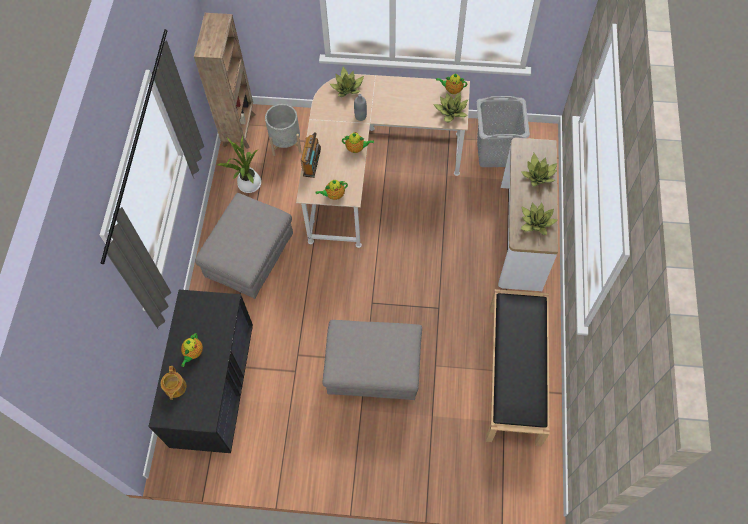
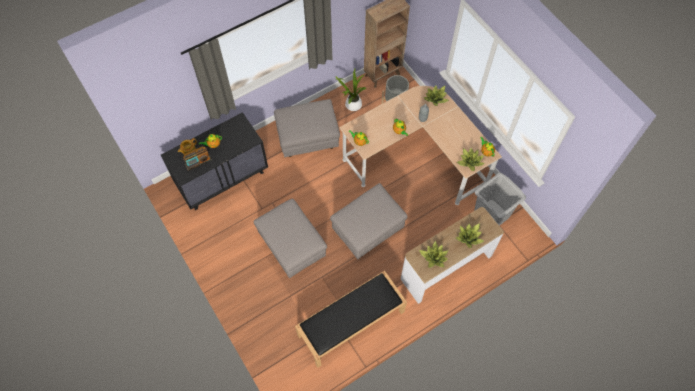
camera: 50 degrees right, 0 degrees up
(312, 162) = (370, 116): radio -> radio (198, 162)
(419, 280) = (368, 232): none -> grey ottoman

